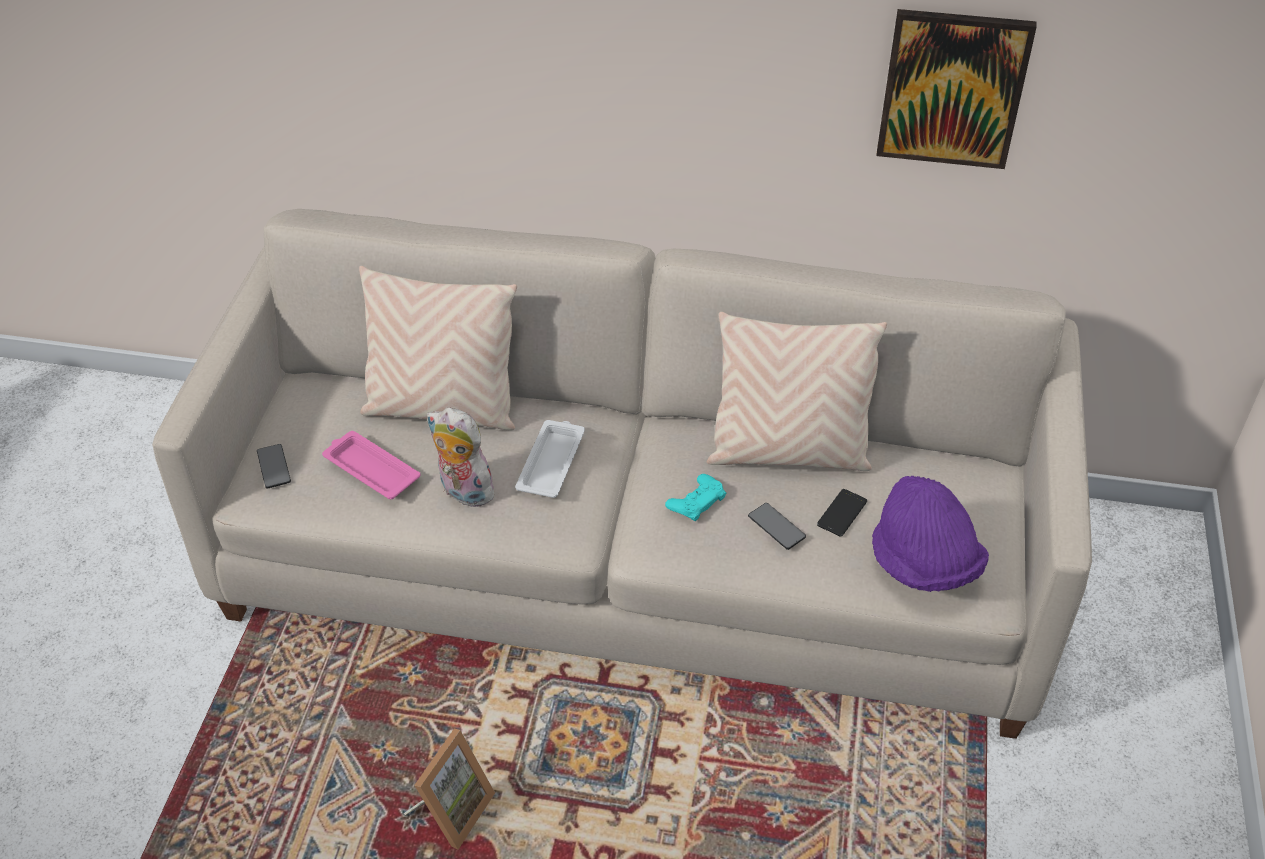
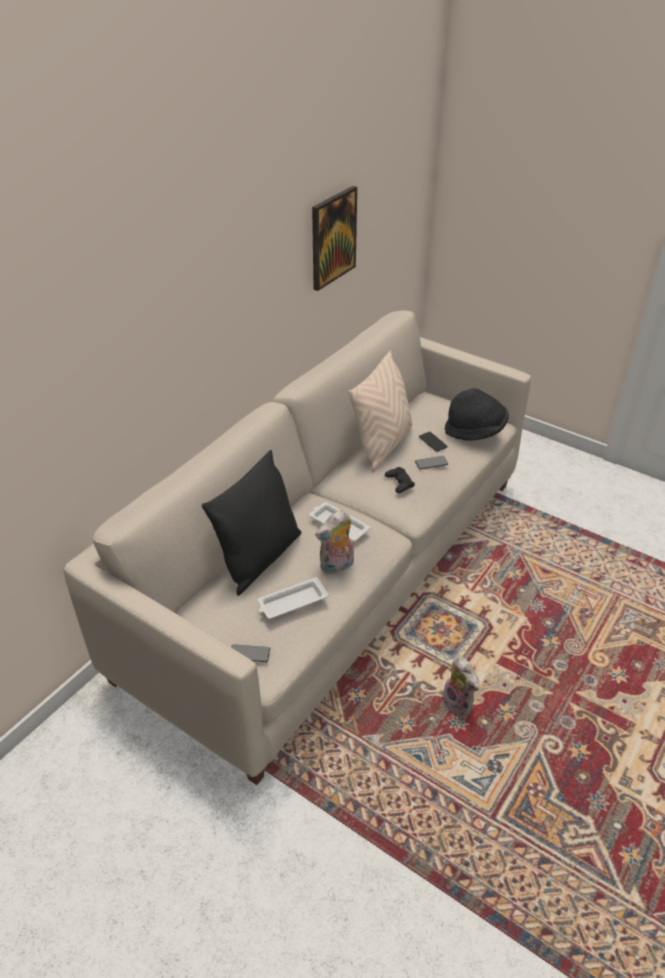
camera: 65 degrees left, 5 degrees down
(370, 469) = (291, 602): pink tray -> white tray
(442, 409) = (260, 558): beige pillow -> black pillow
(451, 810) = (459, 703): picture frame -> plush toy
(696, 501) = (399, 482): turquoise game controller -> black game controller
(923, 564) = (475, 431): purple hat -> black hat

